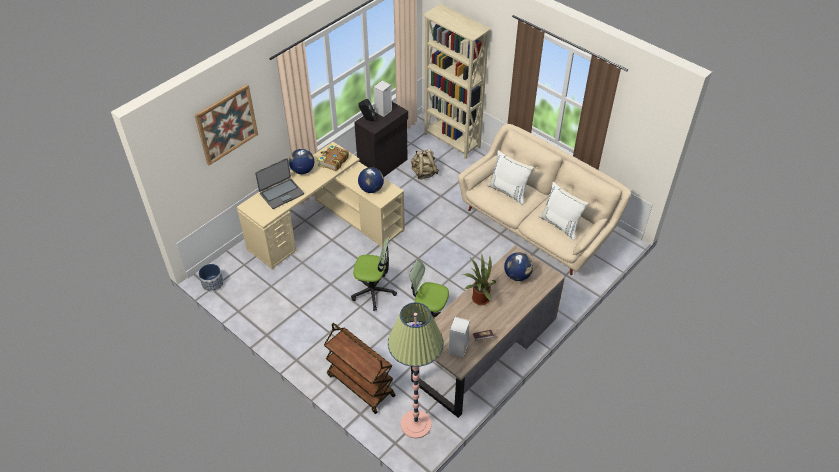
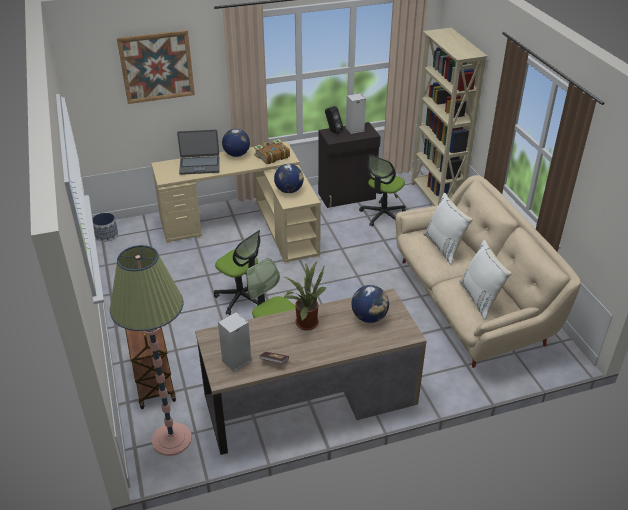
camera: 30 degrees right, 10 degrees down
(424, 173) = (383, 215): beige backpack -> office chair

